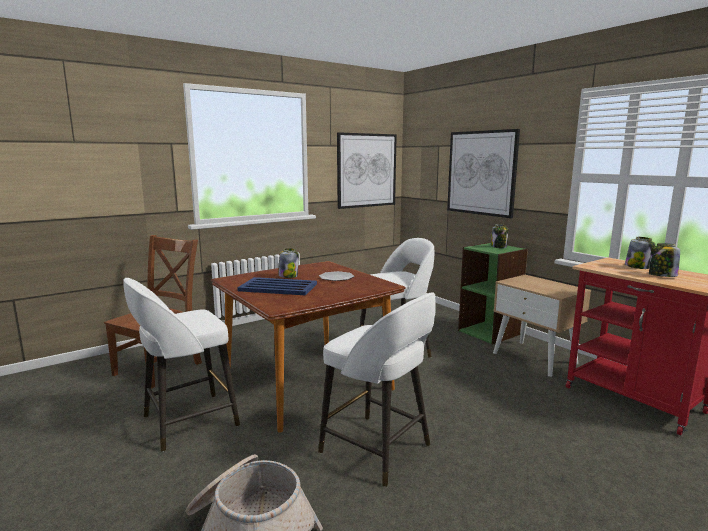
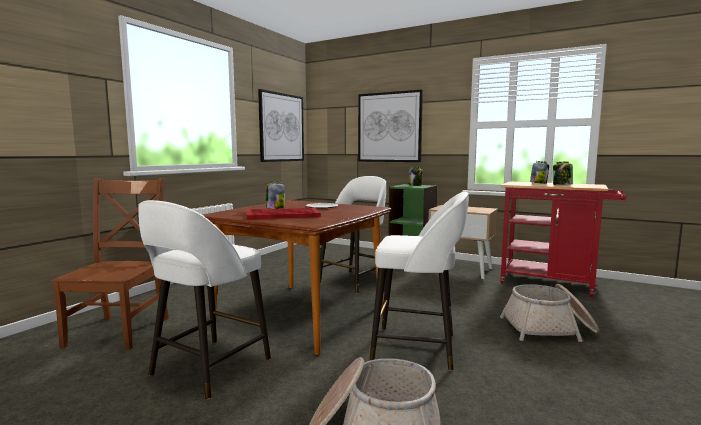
camera: 25 degrees left, 5 degrees down
(279, 287) = (283, 215): blue tray -> red tray
(557, 468) = (549, 329): none -> basket

